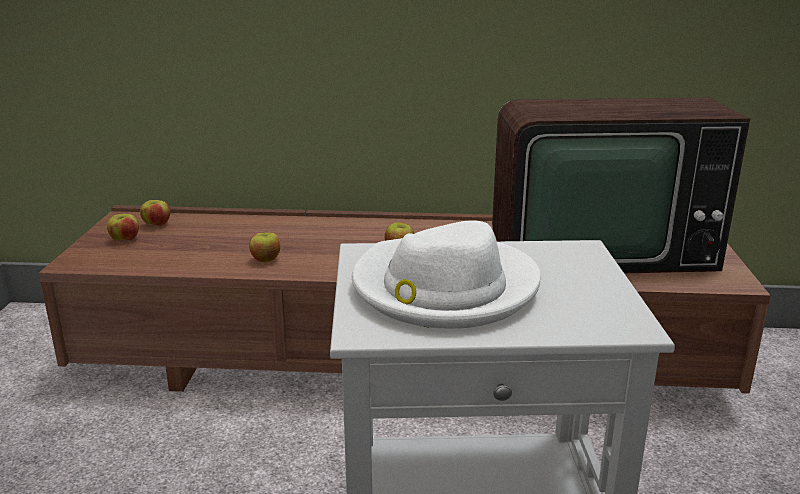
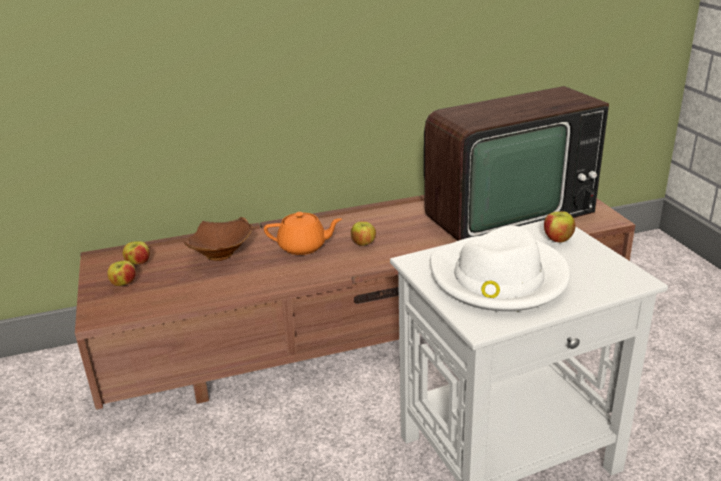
camera: 20 degrees left, 5 degrees up
(241, 233) = (222, 255): none -> brown bowl
(266, 259) = (265, 275): apple -> apple (557, 239)
(331, 241) = (303, 247): none -> orange teapot

